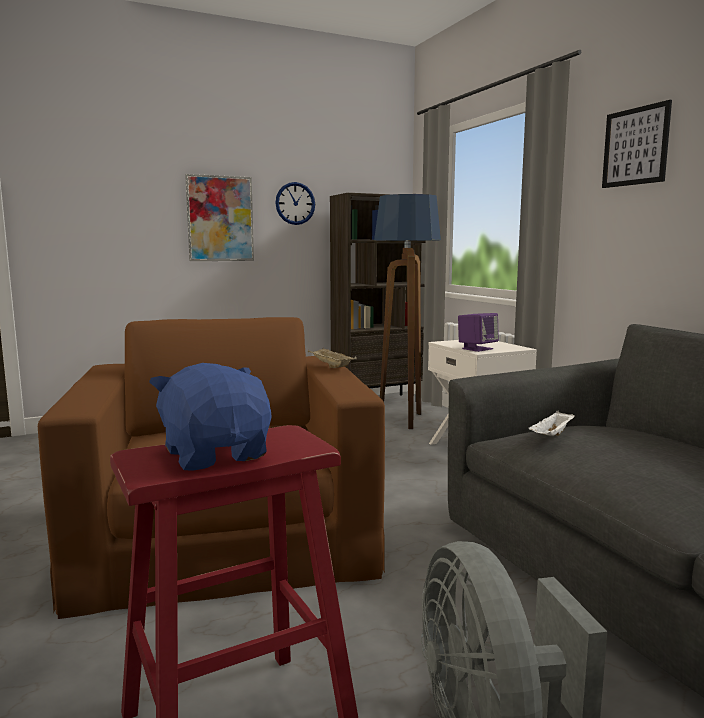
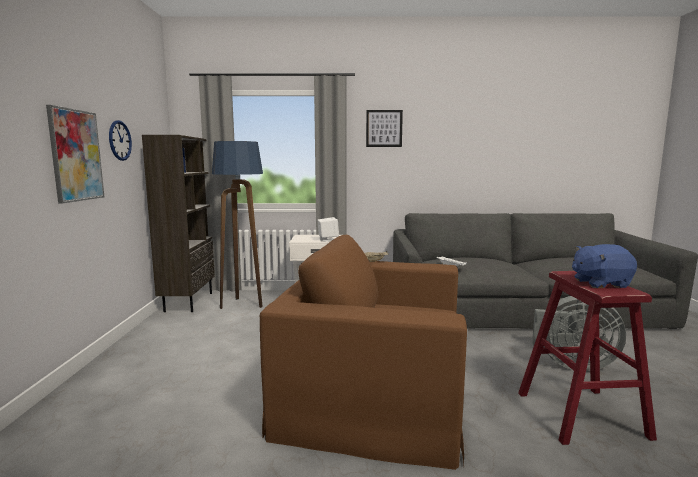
camera: 65 degrees left, 0 degrees up
(477, 349) = (328, 240): purple speaker -> white speaker

